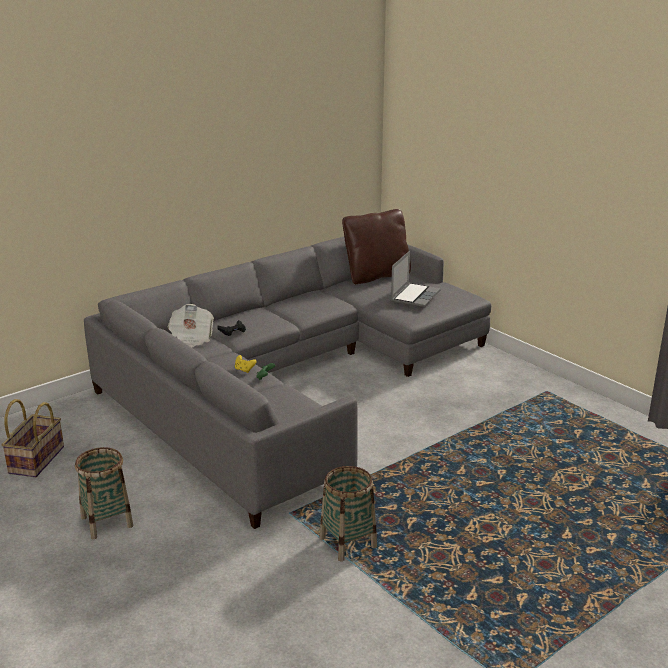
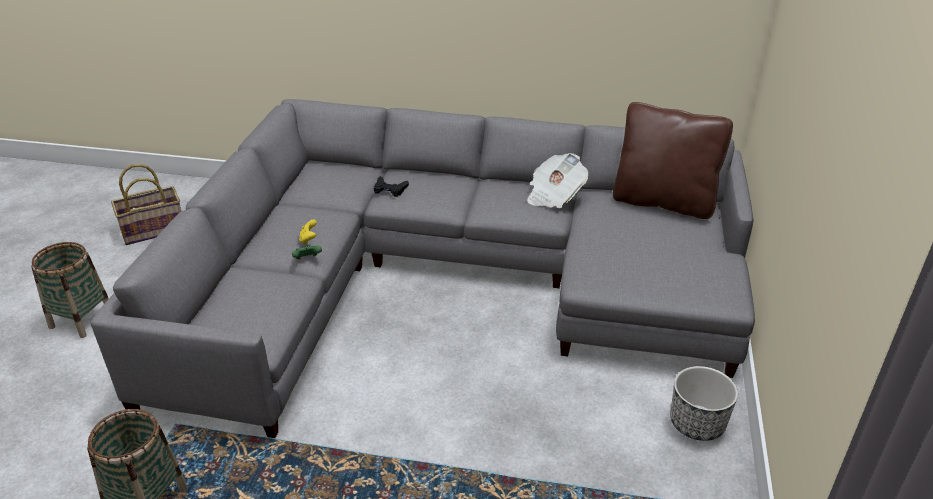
camera: 50 degrees right, 10 degrees up
(191, 338) = (344, 178): newspaper -> newspaper (554, 195)
(415, 296) = (649, 253): laptop -> none
(501, 367) = (696, 423): none -> planter

